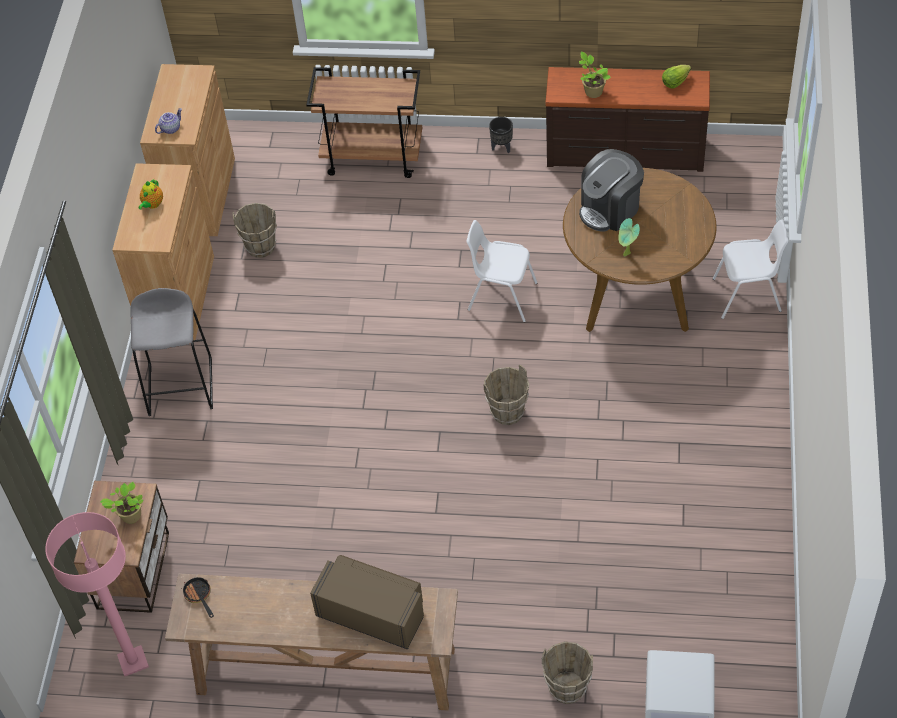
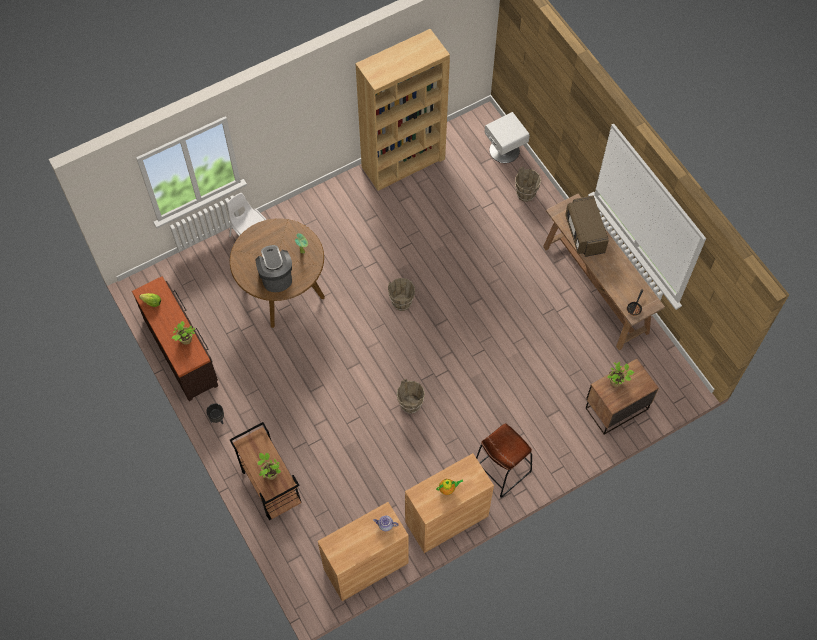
camera: 130 degrees left, 10 degrees up
(133, 661) = (657, 372): pink floor lamp -> none
(181, 386) = (501, 470): grey stool -> brown stool
(260, 246) = (380, 500): brown bucket -> brown bucket (410, 405)
(348, 94) = (270, 473): none -> potted plant
(501, 296) = (329, 351): white chair -> none
(610, 209) = (276, 276): coffee machine -> coffee machine turned 120 degrees counterclockwise
(753, 551) = (403, 163): none -> brown bookcase

